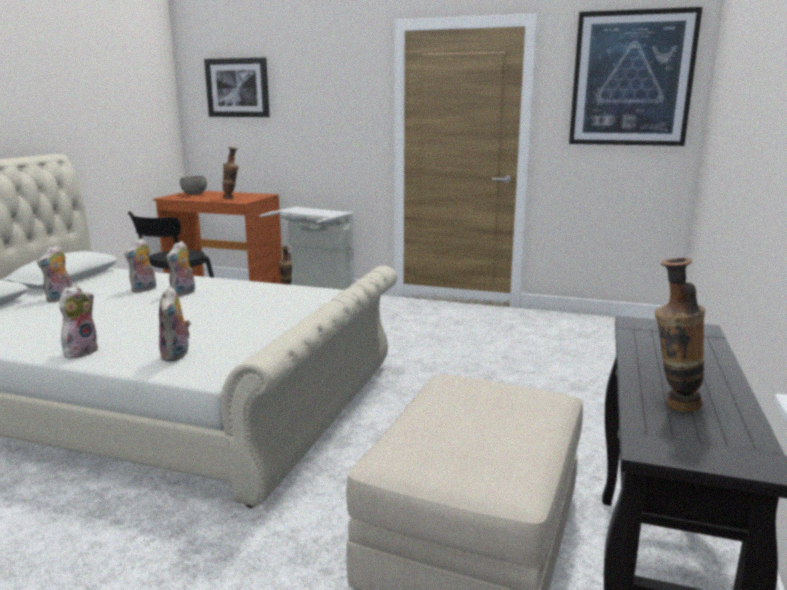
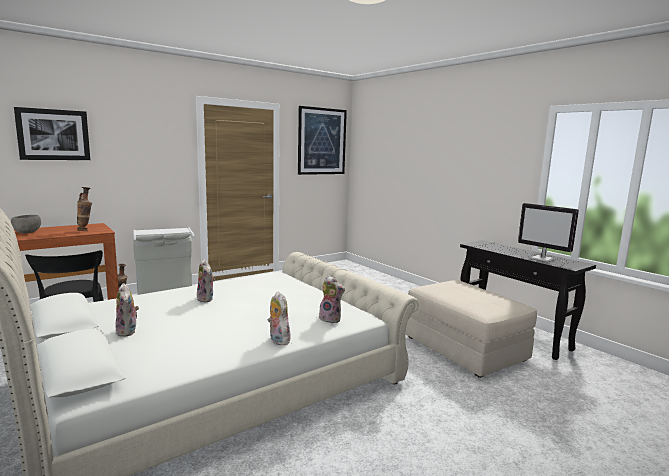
camera: 55 degrees left, 5 degrees down
(144, 290) = (169, 306): plush toy -> none
(671, 405) = (543, 259): vase -> monitor

